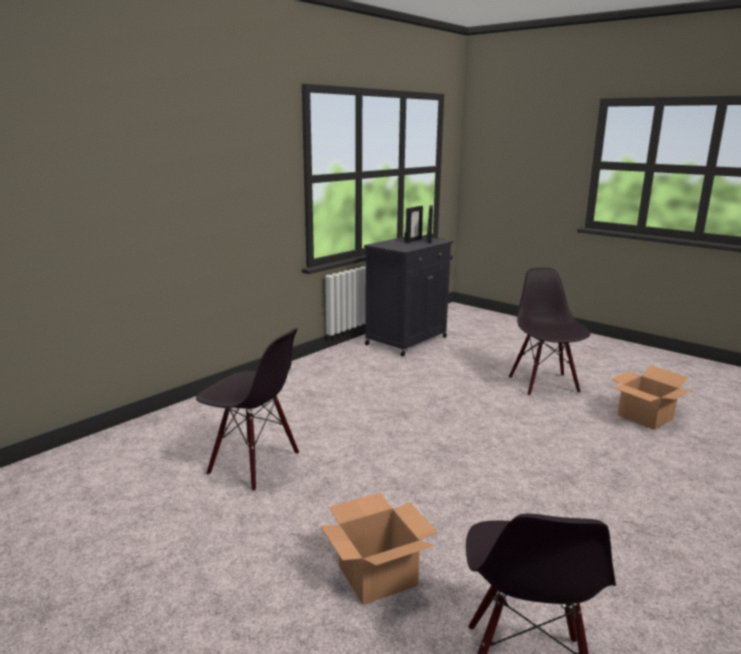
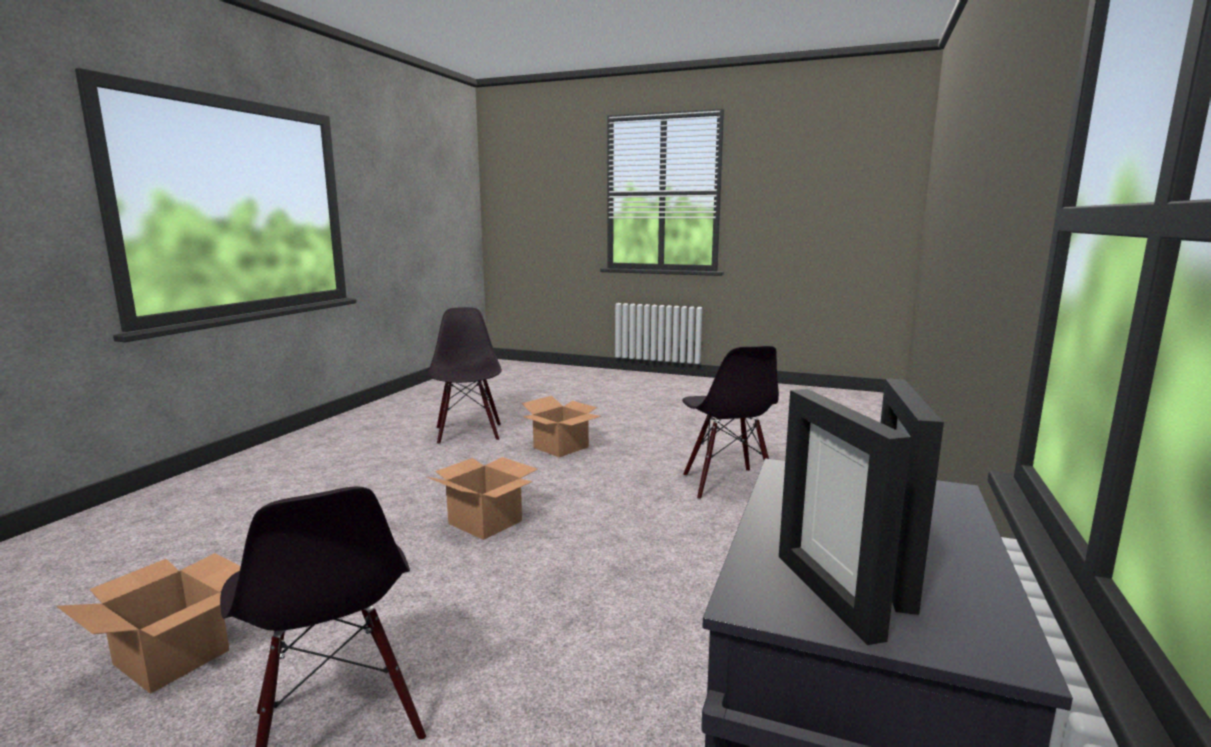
camera: 160 degrees right, 5 degrees down
(253, 464) = (727, 484): black chair -> black chair turned 105 degrees counterclockwise
(489, 466) = (484, 522): none -> cardboard box

